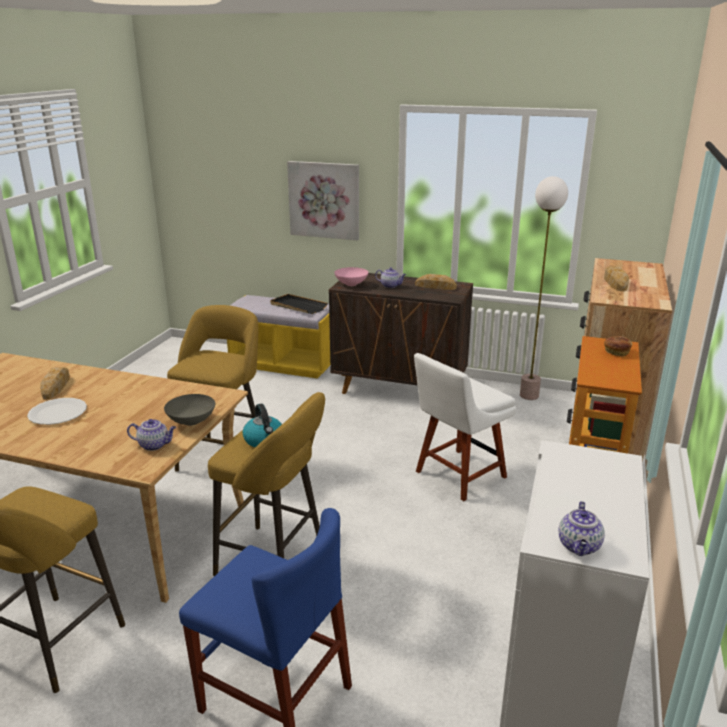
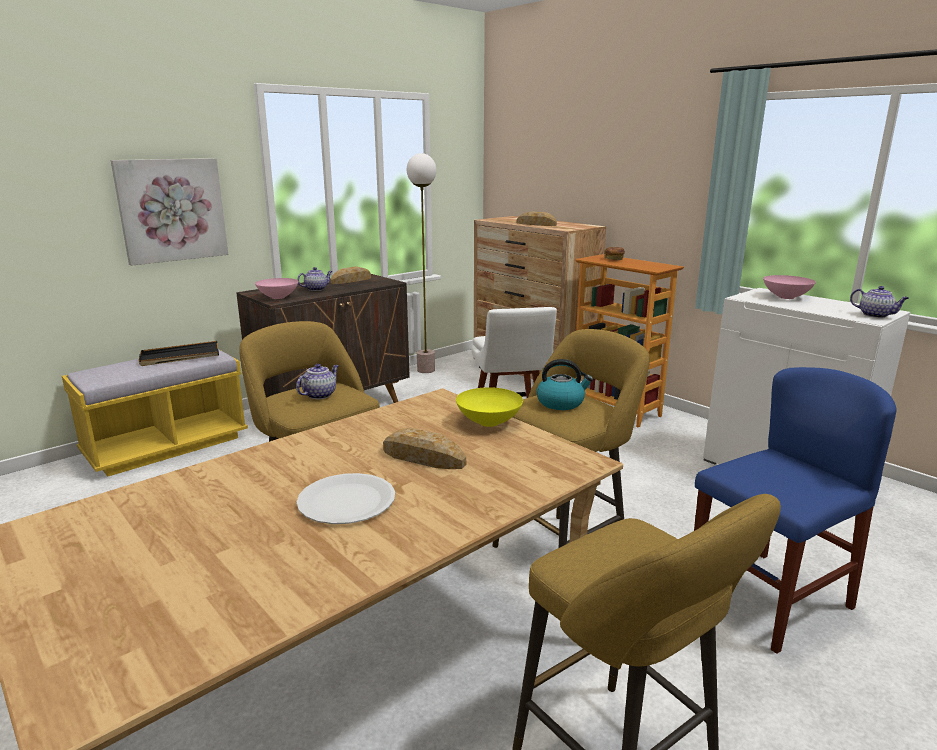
camera: 60 degrees left, 5 degrees down
(55, 386) = (238, 494): bread -> bread (423, 457)
(154, 445) = (529, 448): teapot -> teapot (320, 395)
(191, 421) = (488, 422): grey bowl -> yellow bowl
(604, 477) = (786, 297): none -> pink bowl

